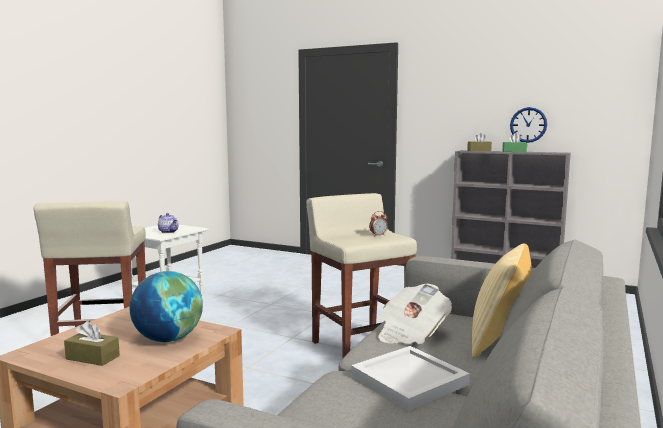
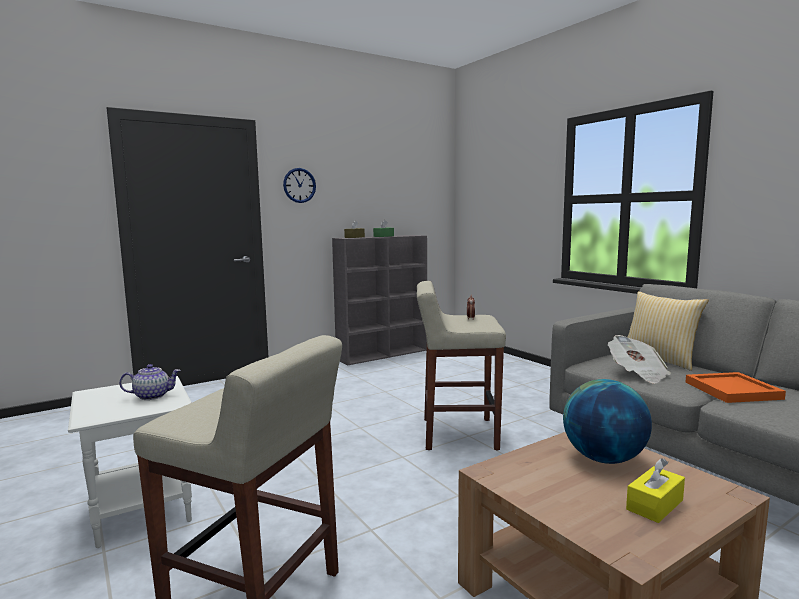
camera: 60 degrees left, 0 degrees up
(92, 357) = (654, 505): brown tissue box -> yellow tissue box
(407, 380) = (732, 391): white tray -> orange tray
(528, 125) = (381, 212): wall clock -> wall clock (299, 185)

